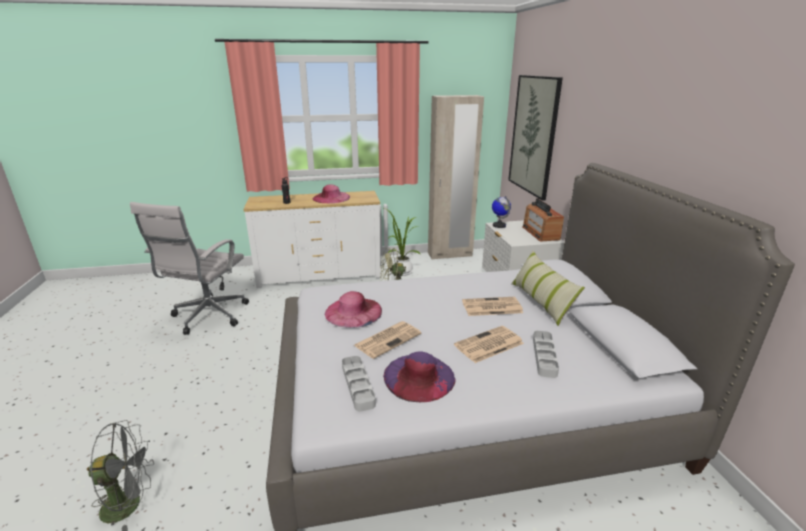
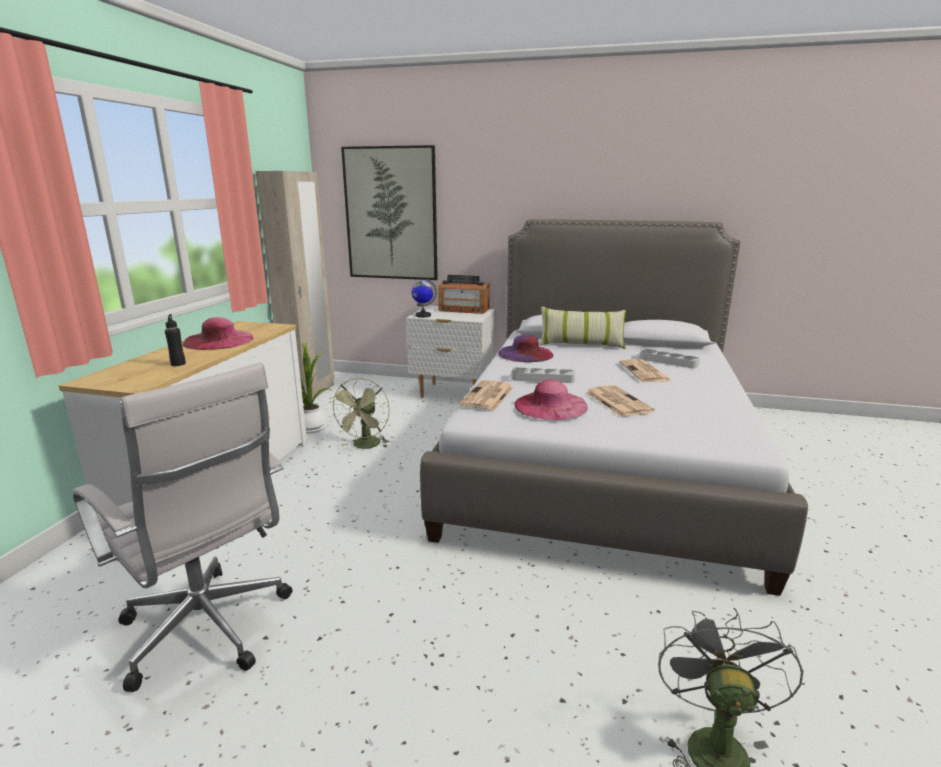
camera: 65 degrees left, 5 degrees down
(358, 385) = (697, 425): grey tray -> grey tray (542, 379)
(419, 377) = (687, 401): purple hat -> purple hat (525, 354)
(491, 307) = (580, 358): newspaper -> newspaper (487, 396)

